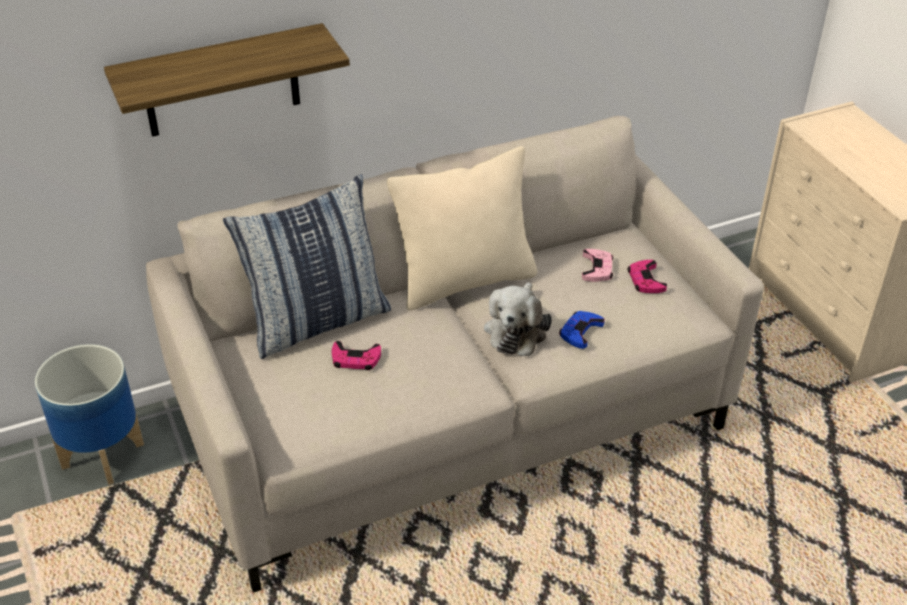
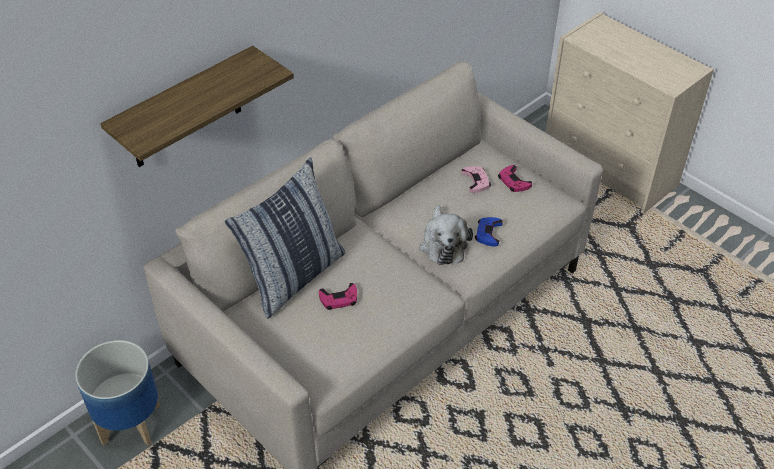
camera: 20 degrees left, 5 degrees up
(465, 281) = (387, 215): beige pillow -> none

